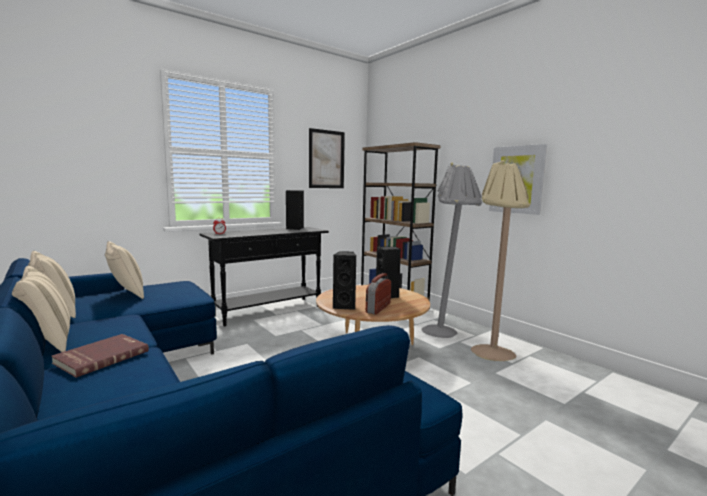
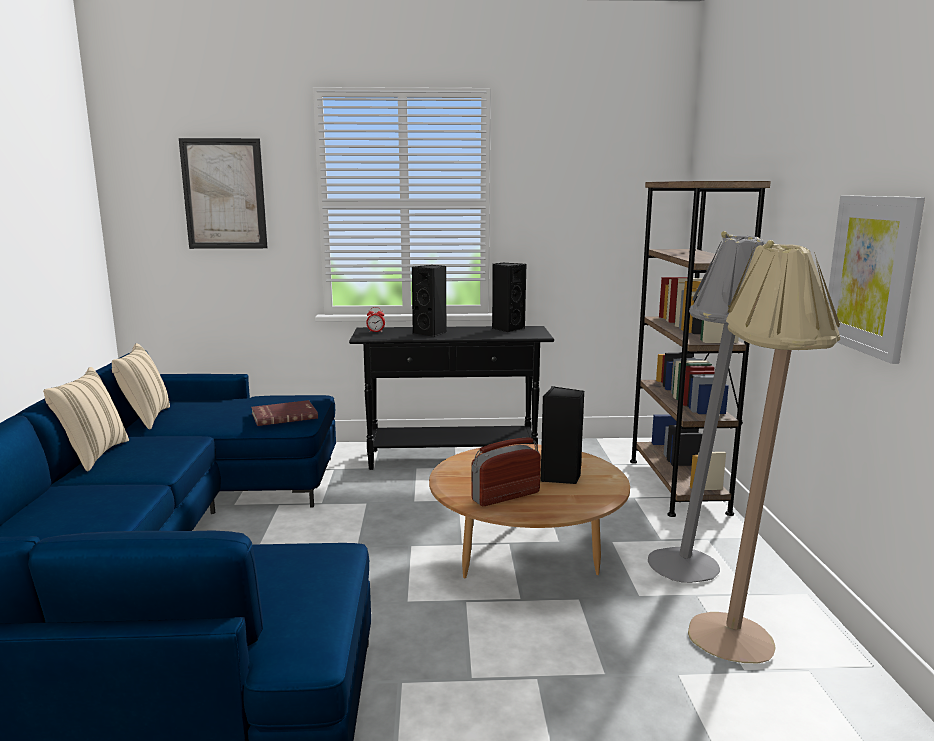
camera: 35 degrees right, 5 degrees up
(101, 357) = (104, 485): red book -> red book (284, 415)
(126, 294) = (233, 406): beige pillow -> none
(326, 159) = (594, 202): picture -> picture (224, 194)
(345, 306) = (463, 480): black speaker -> black speaker (431, 333)

